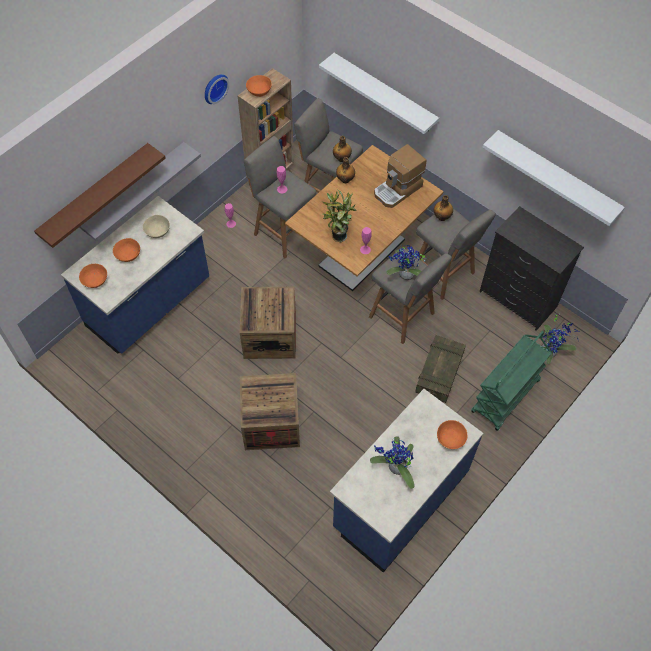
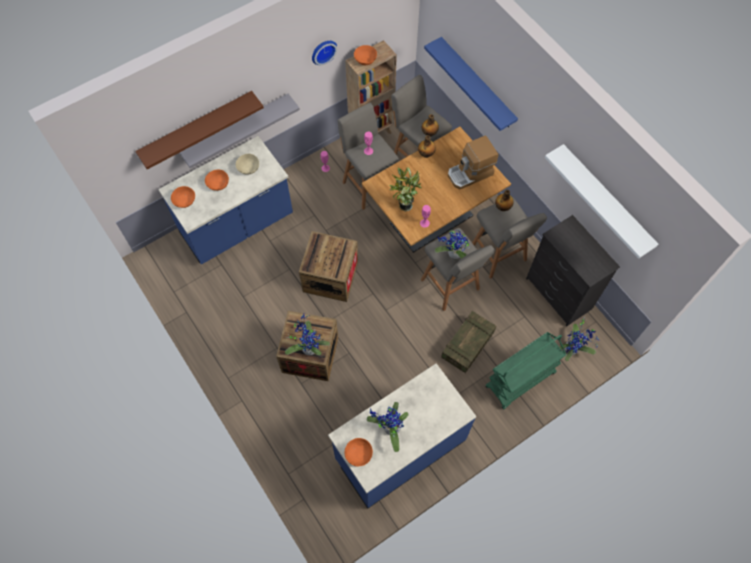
camera: 15 degrees right, 5 degrees up
(274, 409) = (309, 347): none -> potted plant
(384, 93) = (477, 83): white shelf -> blue shelf
(450, 438) = (446, 414): orange bowl -> orange bowl (359, 454)

